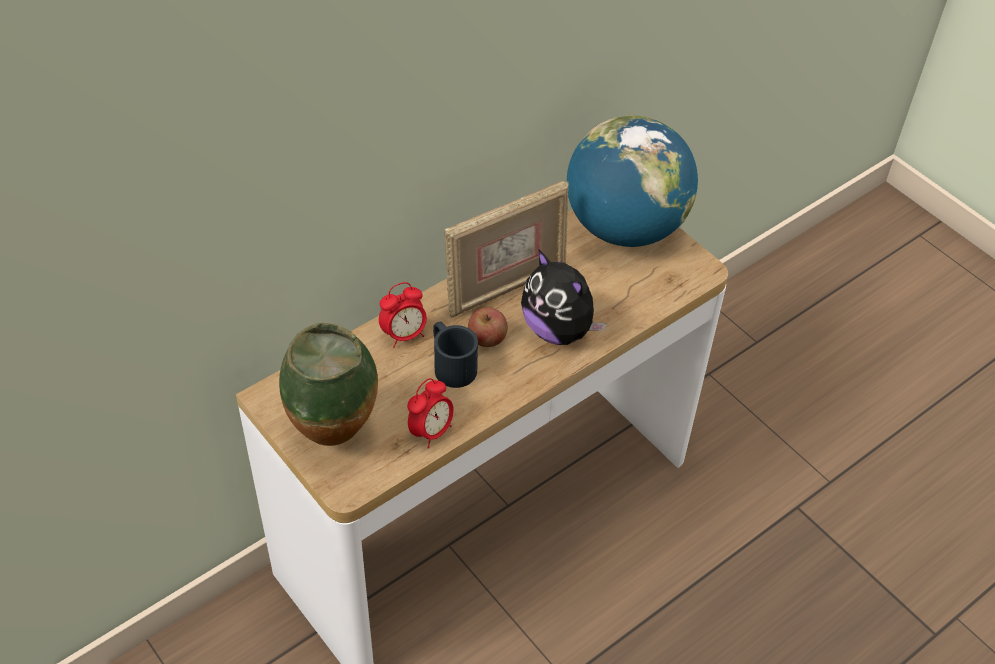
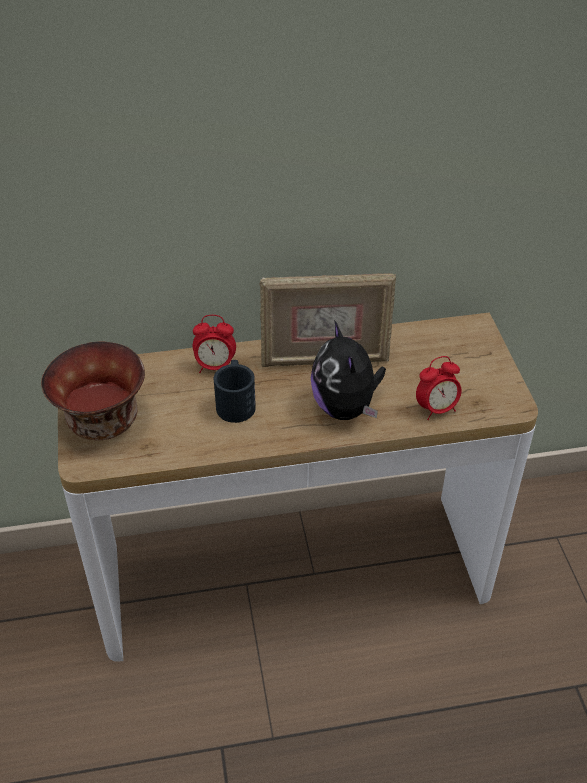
camera: 30 degrees right, 5 degrees down
(336, 438) = (104, 423): vase -> bowl
(431, 431) = (180, 447): alarm clock -> alarm clock (436, 409)
(487, 338) = (280, 393): apple -> none
(624, 228) = (463, 348): globe -> none

